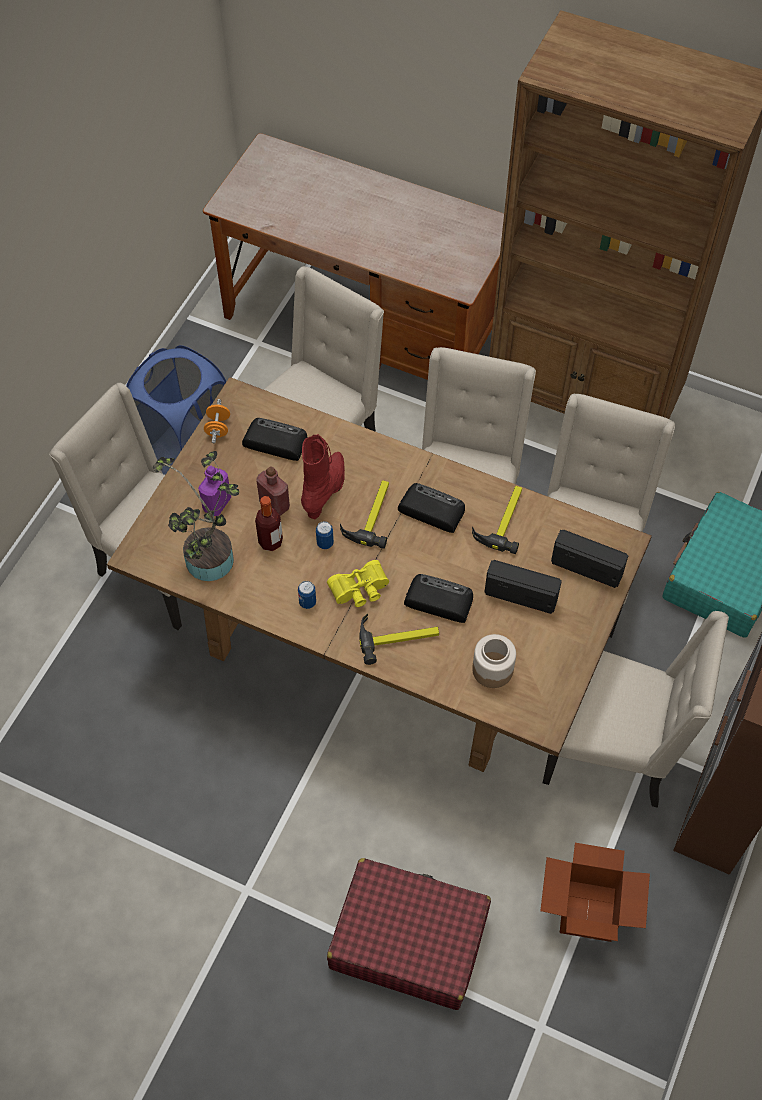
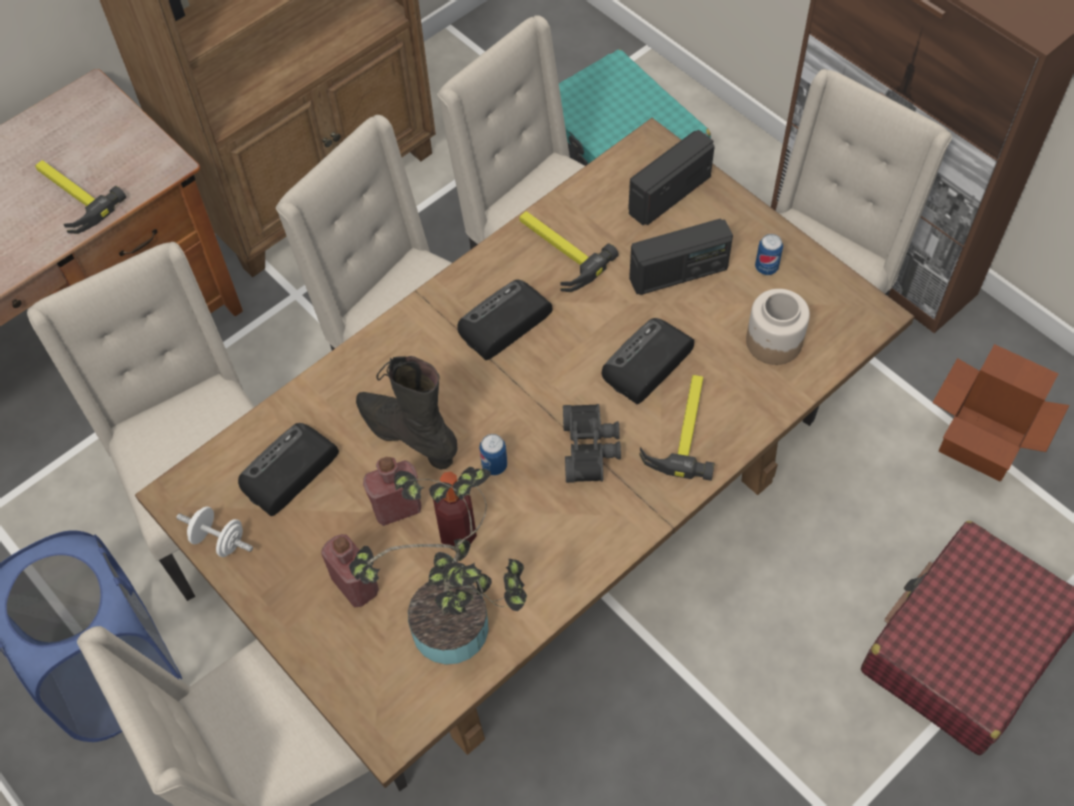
camera: 65 degrees left, 0 degrees up
(217, 504) = (355, 585): purple bottle -> red bottle
(218, 428) = (219, 540): orange dumbbell -> white dumbbell
(307, 602) = (581, 520): can -> can (766, 267)
(325, 491) = (408, 436): red boot -> black boot
(360, 591) = (591, 448): yellow binoculars -> black binoculars
(371, 514) = (475, 394): hammer -> hammer (70, 196)
(521, 595) = (678, 274): radio -> radio turned 150 degrees counterclockwise

